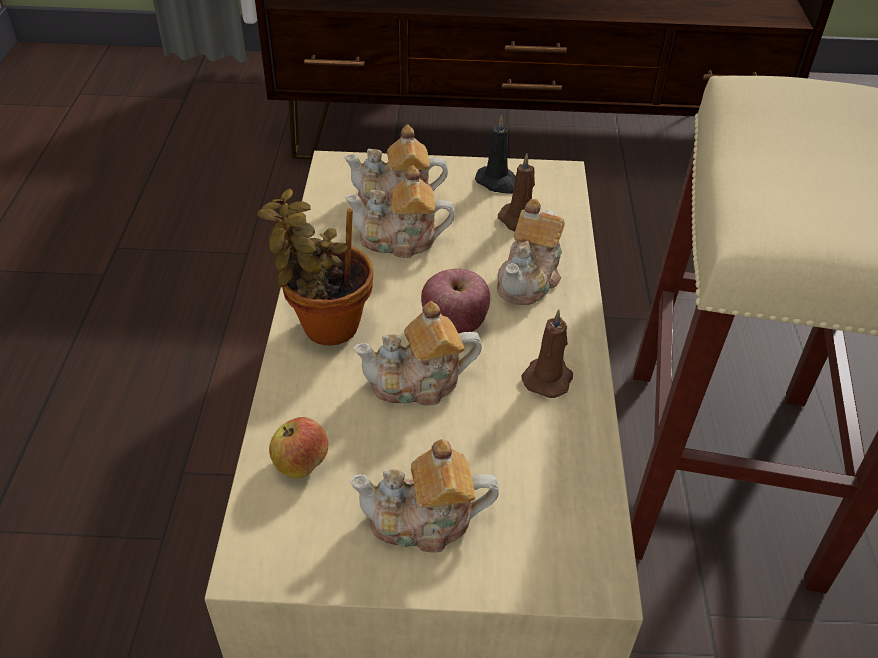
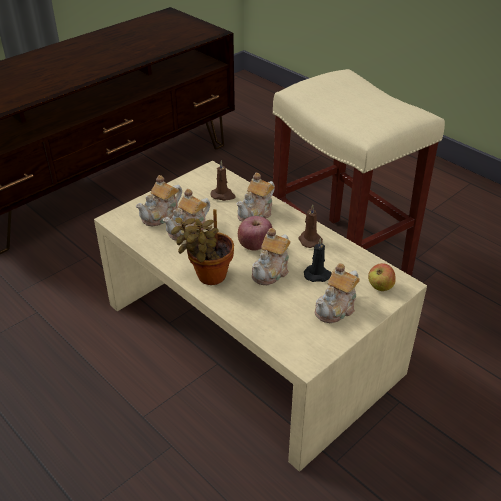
camera: 45 degrees left, 5 degrees down
(301, 464) = (273, 323): apple -> apple (380, 287)
(497, 182) = (192, 186): black candle -> black candle (318, 275)
(530, 279) = (256, 213): teapot -> teapot turned 60 degrees clockwise

